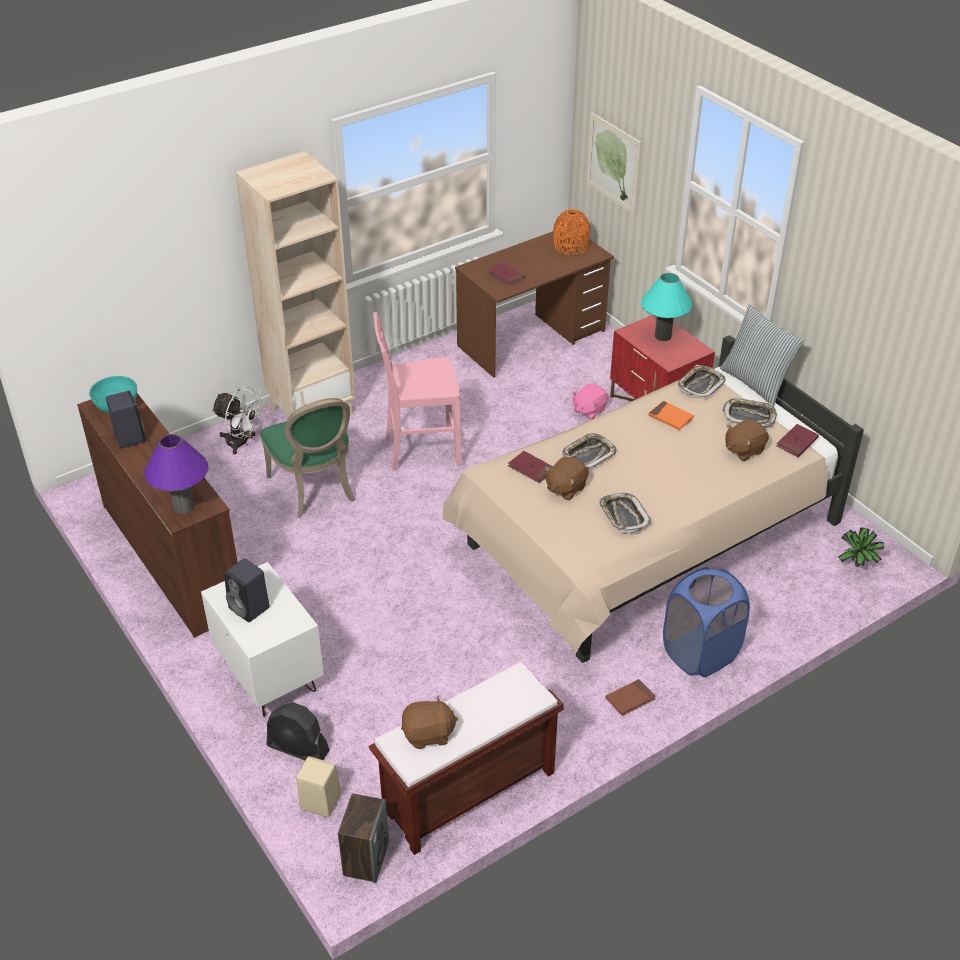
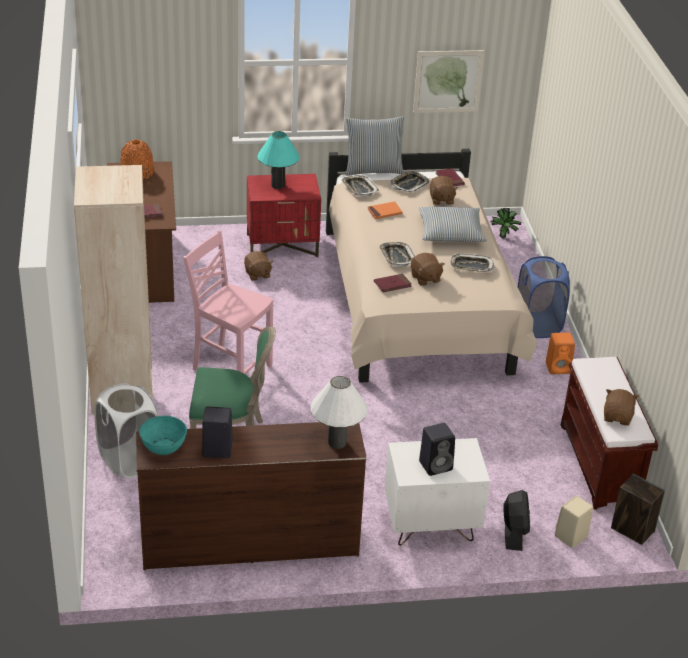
camera: 65 degrees left, 5 degrees down
(183, 506) = (337, 442): purple table lamp -> white table lamp
(242, 443) = (129, 460): white fan -> white laundry basket
(298, 748) = (514, 532): black fan -> black fan turned 45 degrees counterclockwise
(420, 450) = (230, 367): pink chair -> pink chair turned 105 degrees clockwise
(589, 410) = (257, 274): pink plush toy -> brown plush toy
(613, 163) = (145, 87): picture -> picture (448, 81)
(630, 699) = (559, 367): brown book -> orange speaker
(680, 478) = (450, 232): none -> pillow

